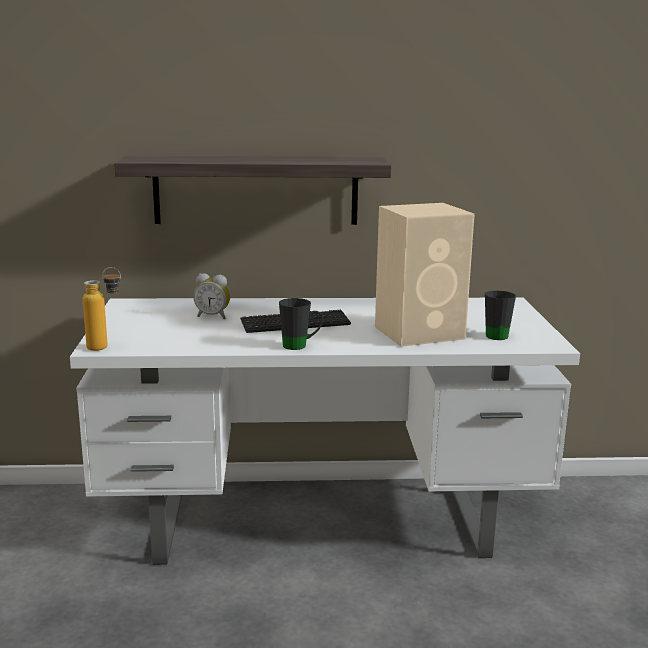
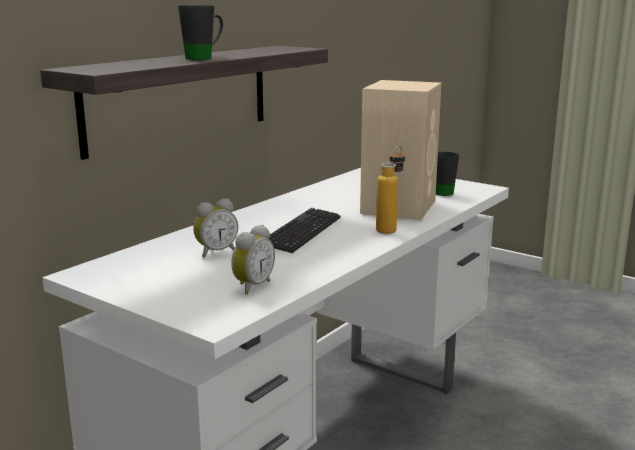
camera: 50 degrees left, 0 degrees up
(106, 347) = (221, 318): bottle -> bottle (390, 228)
(167, 340) = (251, 286): none -> alarm clock
(301, 346) = (365, 246): black mug -> black mug (204, 58)

